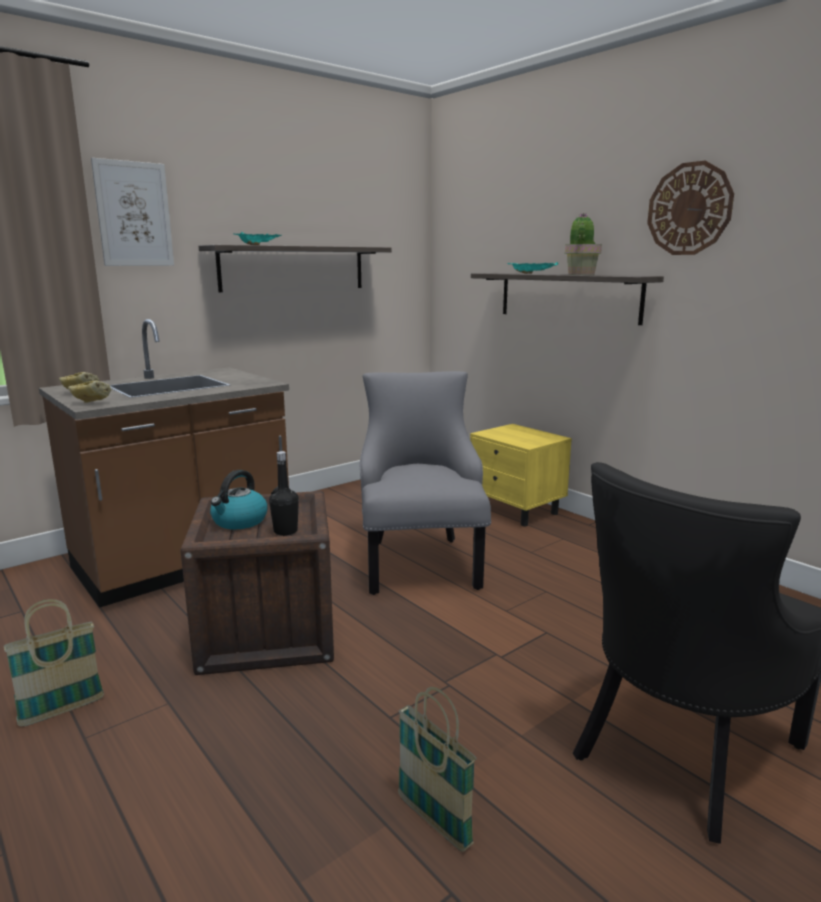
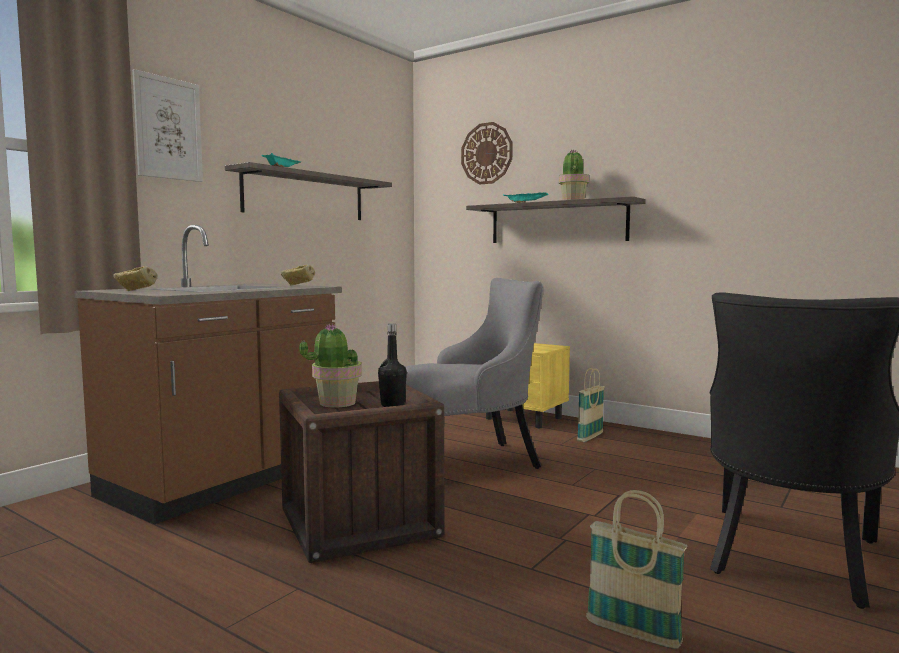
camera: 15 degrees left, 10 degrees down
(62, 710) = (179, 610): basket -> basket (590, 437)
(91, 404) = (165, 293): bread -> bread (298, 285)
(239, 521) = (336, 403): kettle -> potted plant
(420, 566) = (469, 462): grey chair -> grey chair turned 90 degrees clockwise
(689, 209) = (663, 144): wall clock -> wall clock (486, 153)

